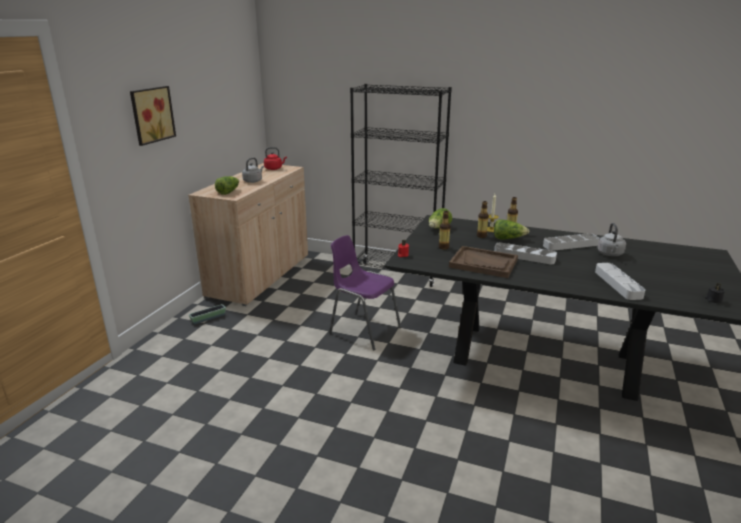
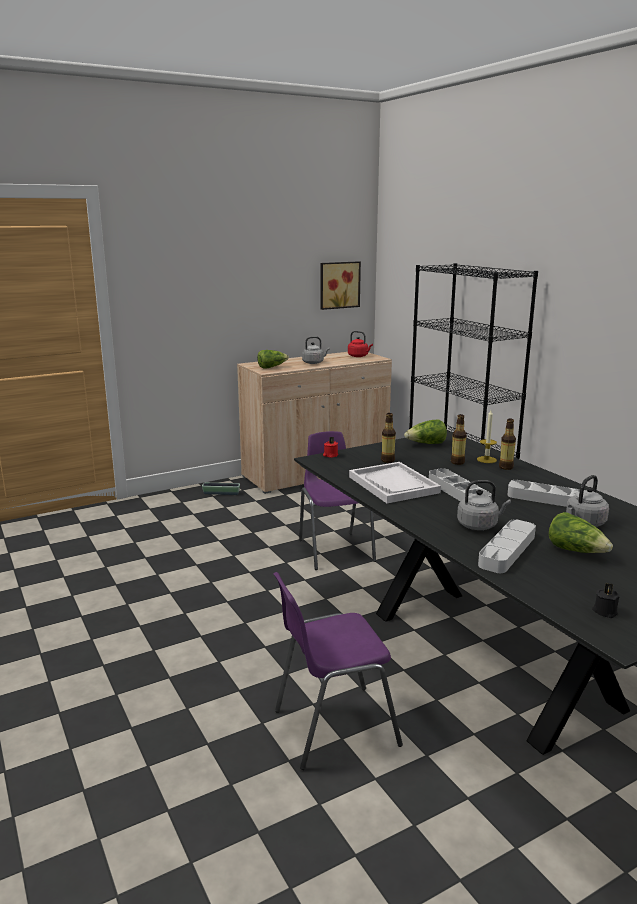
camera: 40 degrees right, 5 degrees down
(151, 114) = (201, 277): picture -> picture (338, 285)
(483, 263) = (393, 485): brown tray -> white tray
(508, 238) = (484, 472): lettuce -> lettuce (576, 551)
(539, 448) = (332, 727): none -> purple chair
(576, 274) = (479, 525): none -> grey kettle

